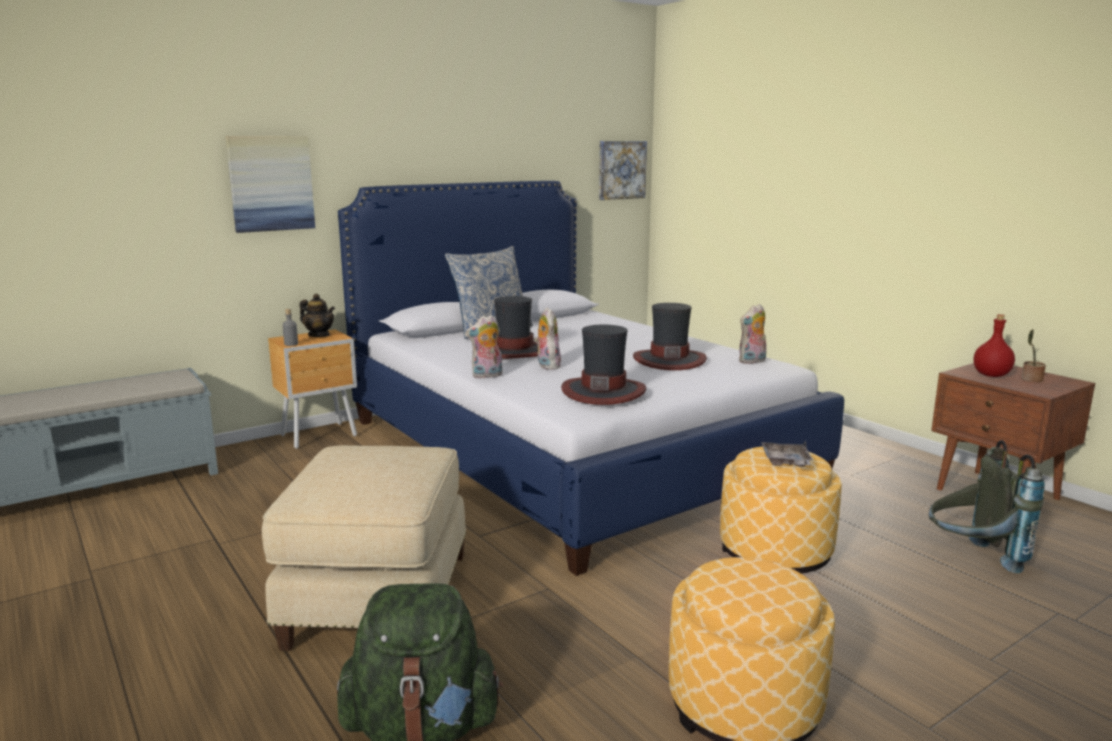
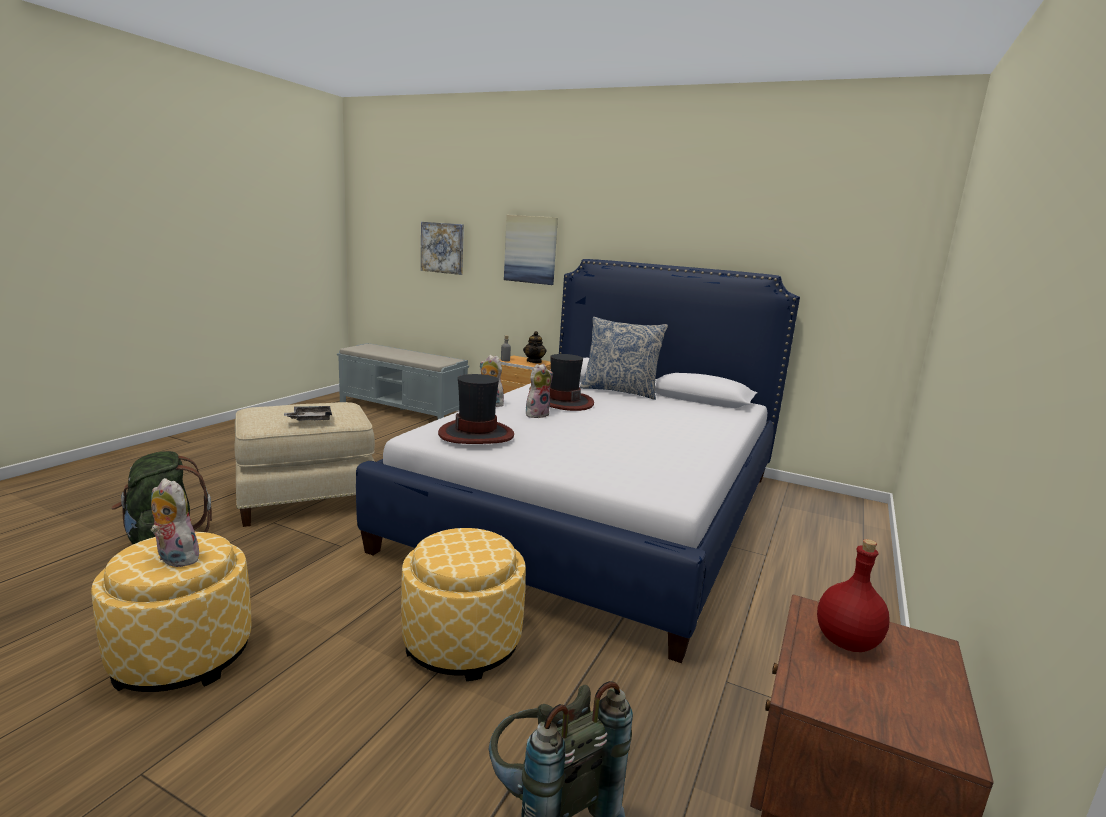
camera: 60 degrees right, 0 degrees up
(621, 170) = (886, 275): picture -> picture (442, 248)
(669, 360) = (618, 449): hat -> none
(752, 361) = (669, 481): plush toy -> plush toy (174, 559)
(786, 462) = (455, 549): grey tray -> grey tray (310, 419)
(1030, 379) = (880, 686): potted plant -> none

